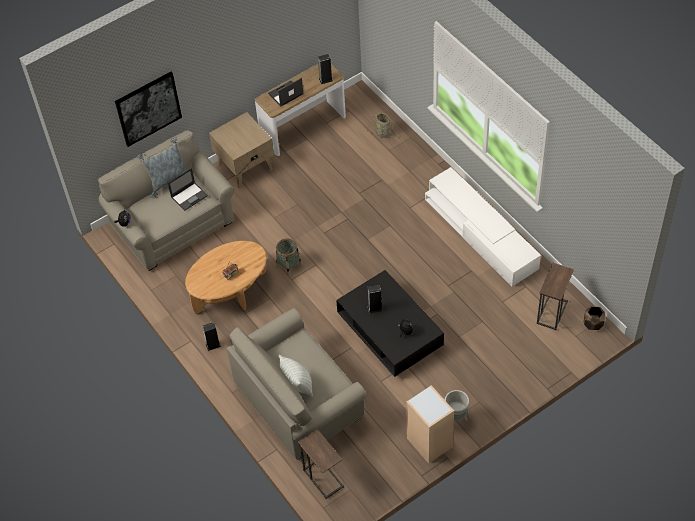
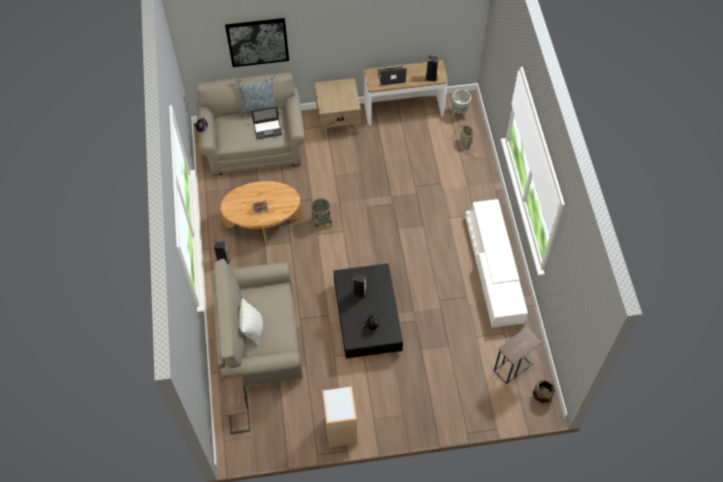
camera: 25 degrees right, 5 degrees up
(456, 418) = (375, 420): grey planter -> grey planter (459, 114)

